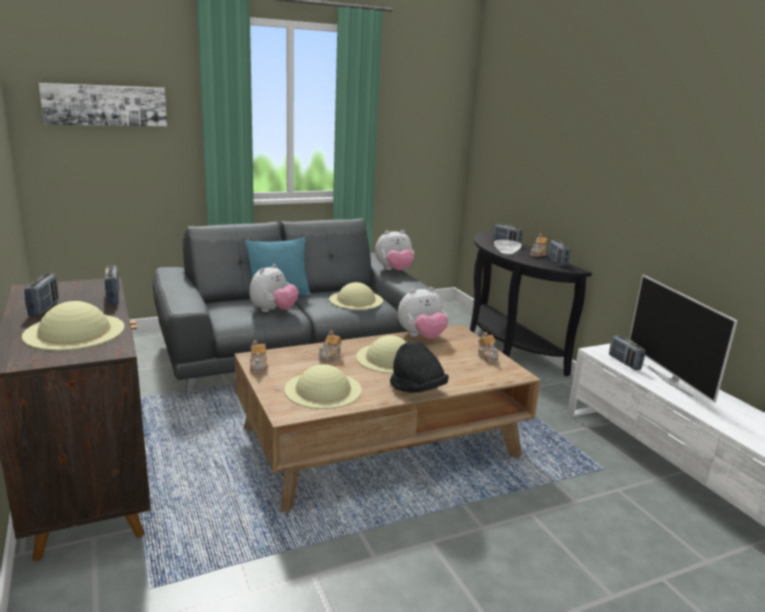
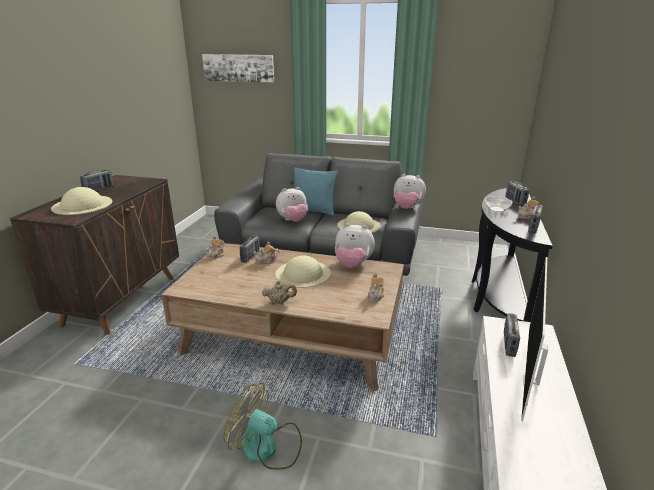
camera: 40 degrees right, 5 degrees up
(113, 297) = (137, 190): radio -> radio (250, 256)
(323, 389) = (225, 281): beige hat -> none
(417, 390) = (279, 302): black hat -> beige teapot
(504, 544) = (267, 447): none -> fan

